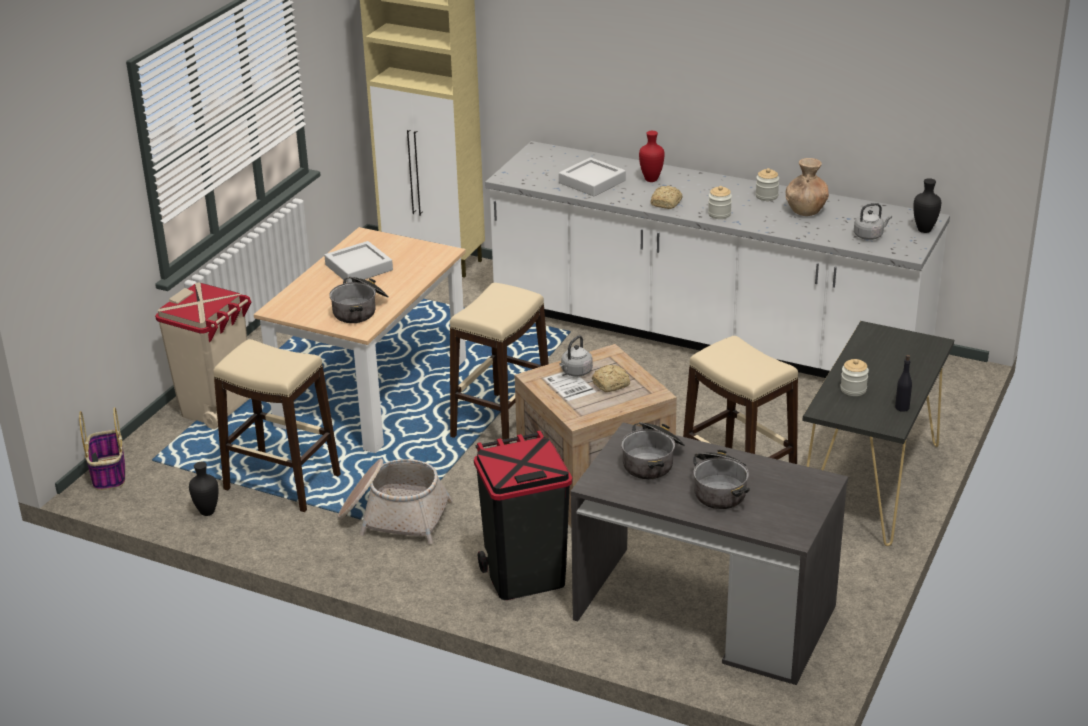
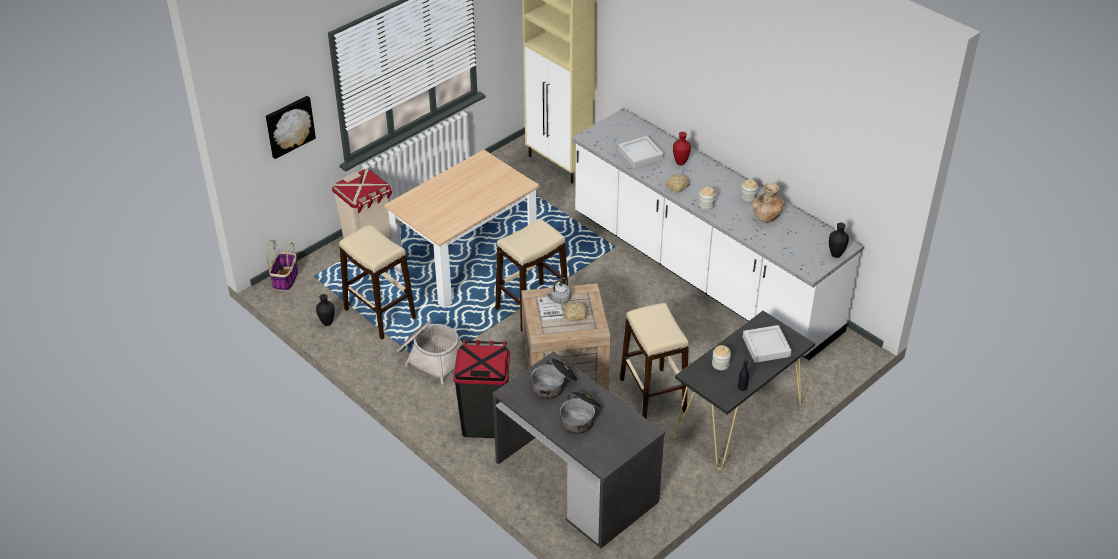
camera: 20 degrees right, 10 degrees up
(89, 215) = (289, 126): none -> picture
(359, 267) = (465, 183): grey tray -> grey tray (766, 347)
(360, 309) = (448, 218): cooking pot -> none
(869, 235) = (795, 250): grey kettle -> none

